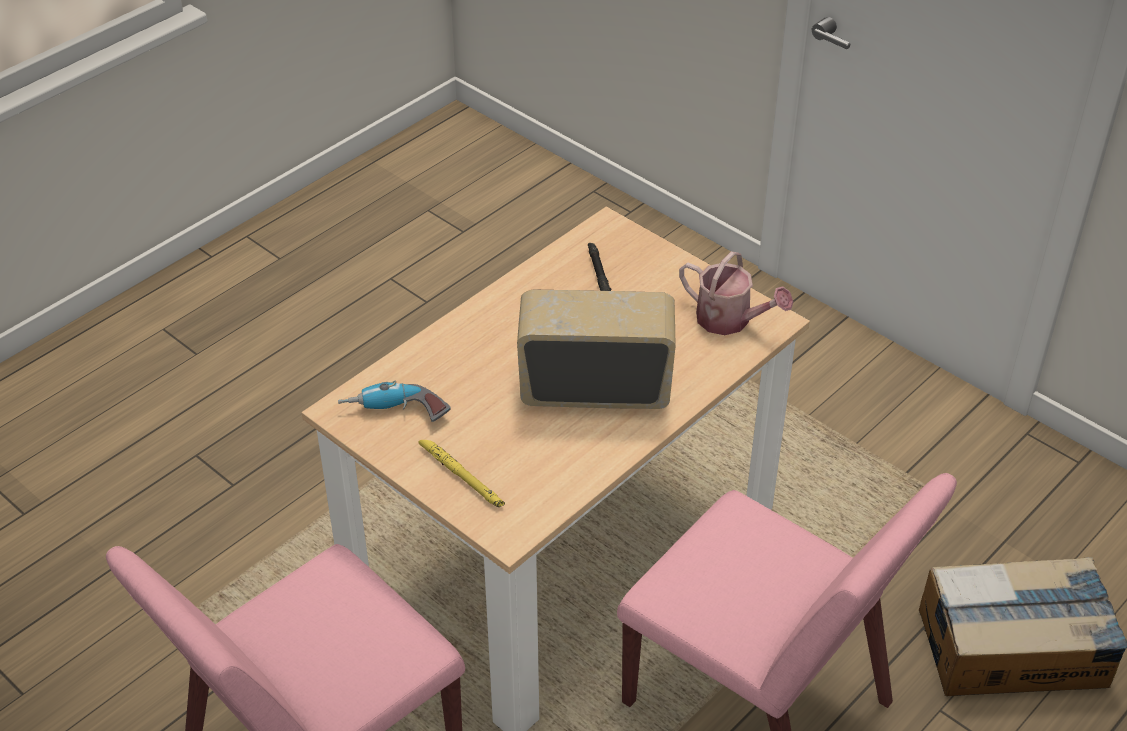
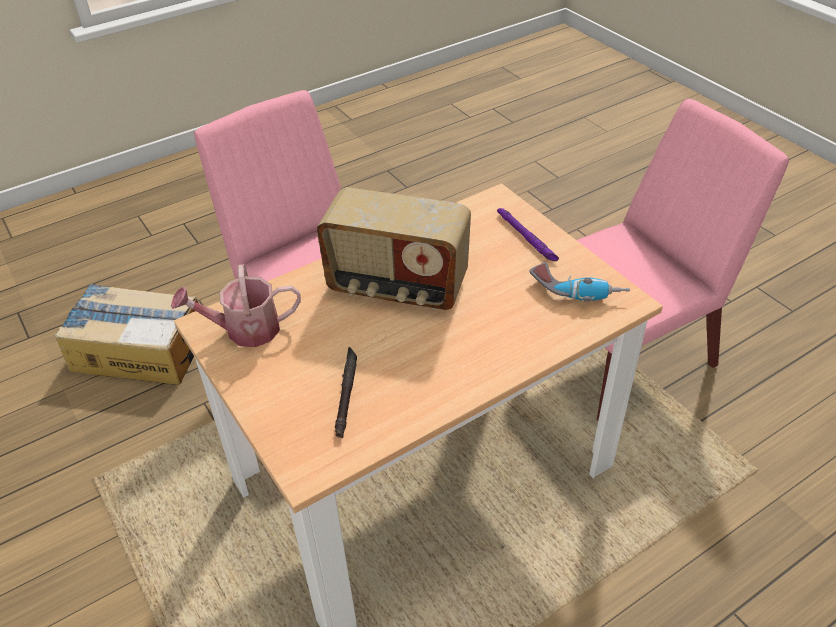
camera: 165 degrees left, 0 degrees up
(461, 476) = (526, 237): yellow flashlight -> purple flashlight
(730, 320) = (245, 330): watering can -> watering can turned 60 degrees counterclockwise

